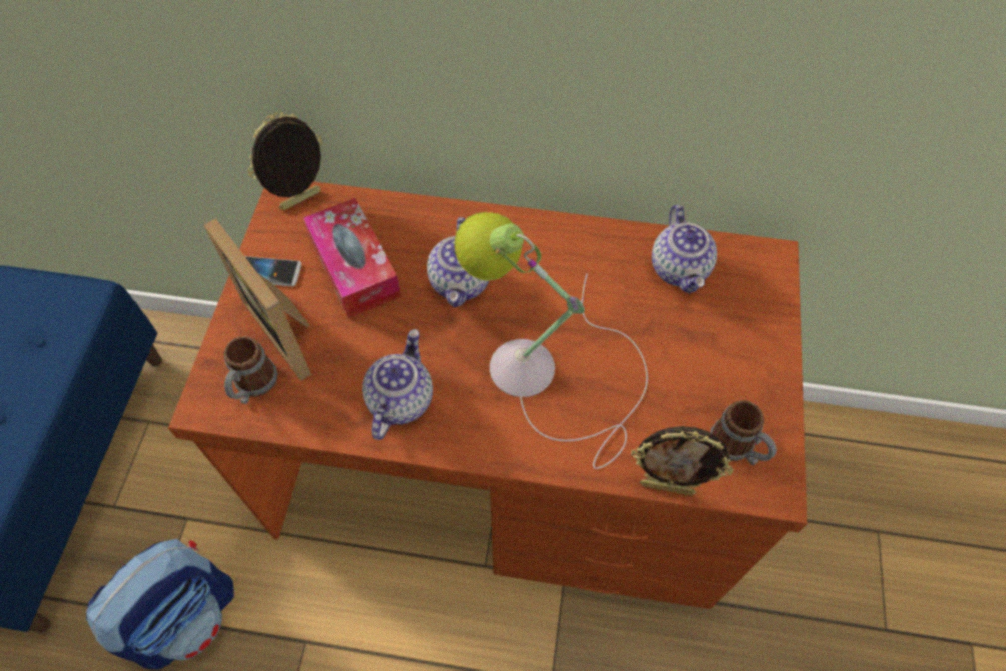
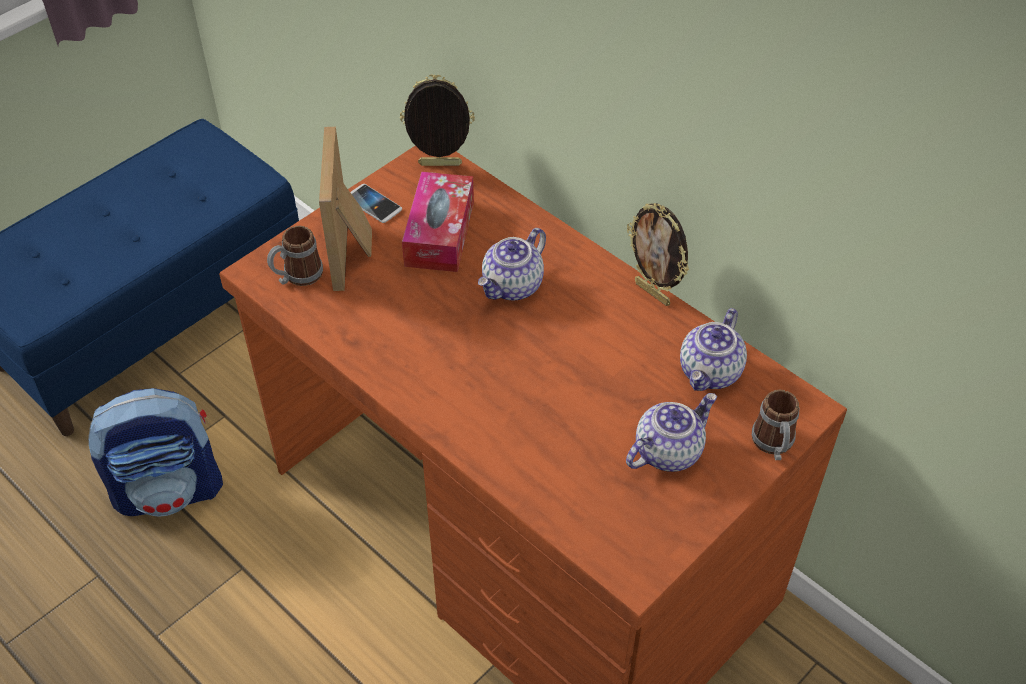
camera: 35 degrees right, 10 degrees down
(399, 399) = (393, 343): teapot -> teapot (667, 451)
(549, 372) = (525, 387): table lamp -> none
(667, 487) = (545, 521): picture frame -> picture frame (653, 293)
(737, 448) = (631, 529): mug -> mug (773, 445)

